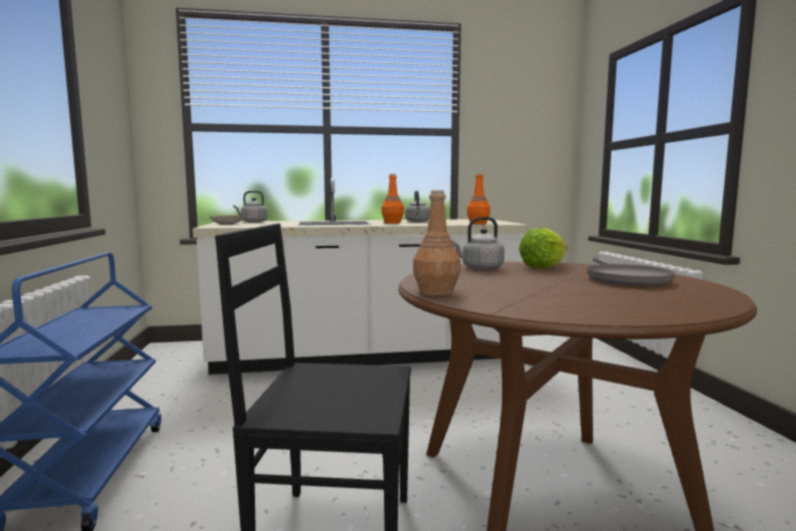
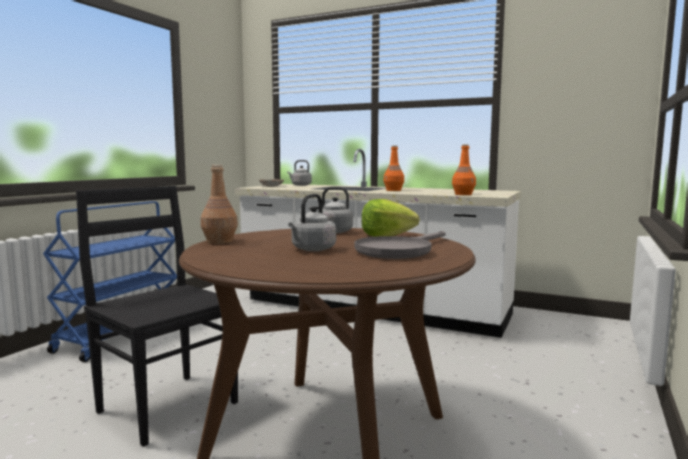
camera: 35 degrees right, 0 degrees up
(417, 222) = (422, 190): grey kettle -> grey kettle (312, 249)

